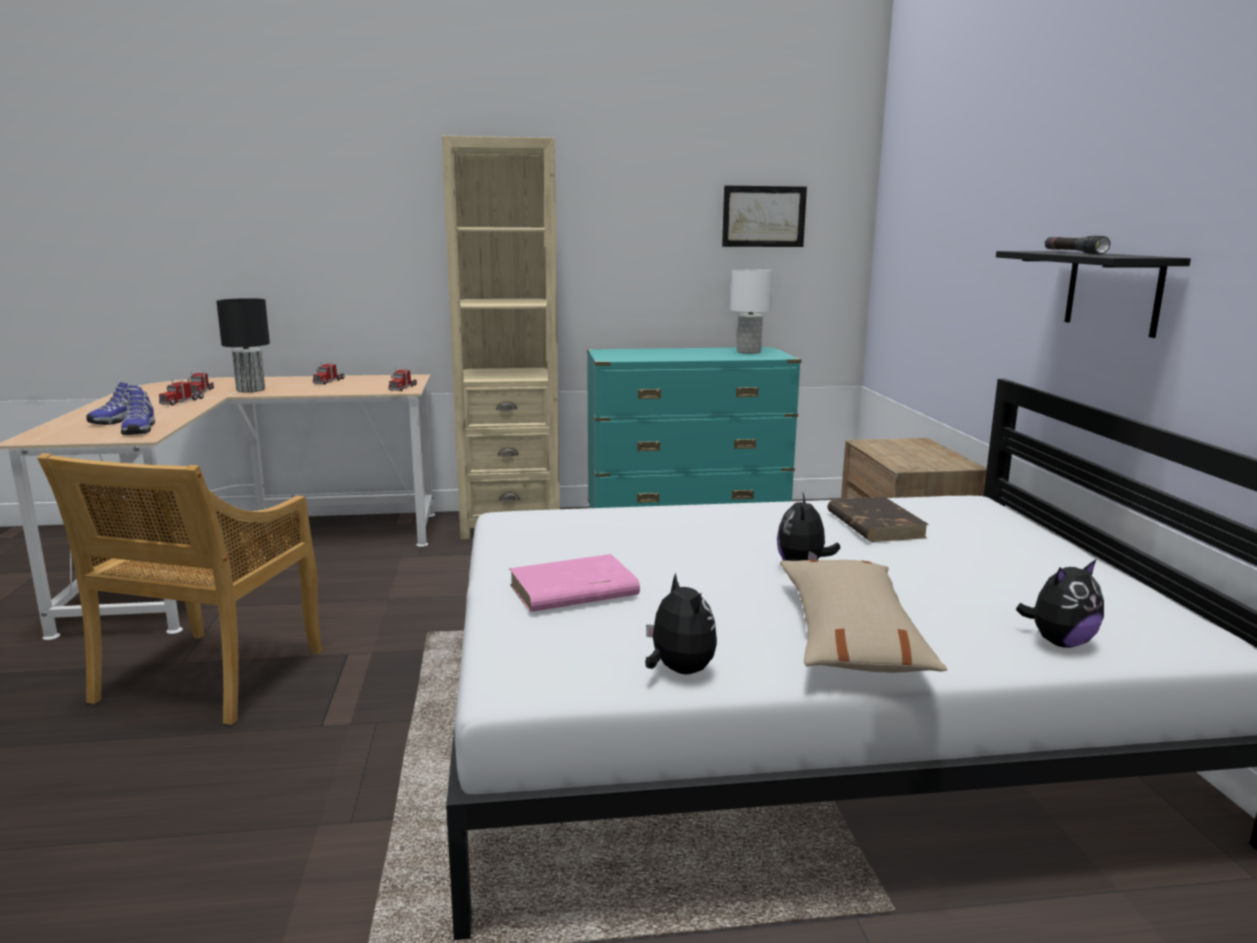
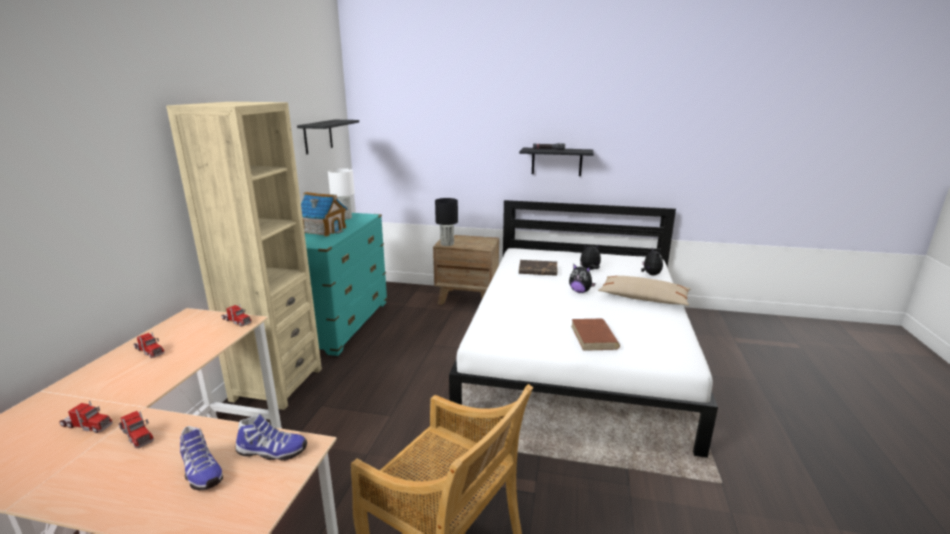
camera: 70 degrees left, 5 degrees up
(251, 390) = (129, 393): black table lamp -> black table lamp (447, 244)
(572, 591) = (594, 337): pink book -> brown book
(675, 353) = (323, 230): none -> toy house
(678, 671) = (671, 330): plush toy -> plush toy (590, 269)
(763, 216) = (318, 136): picture -> black shelf

